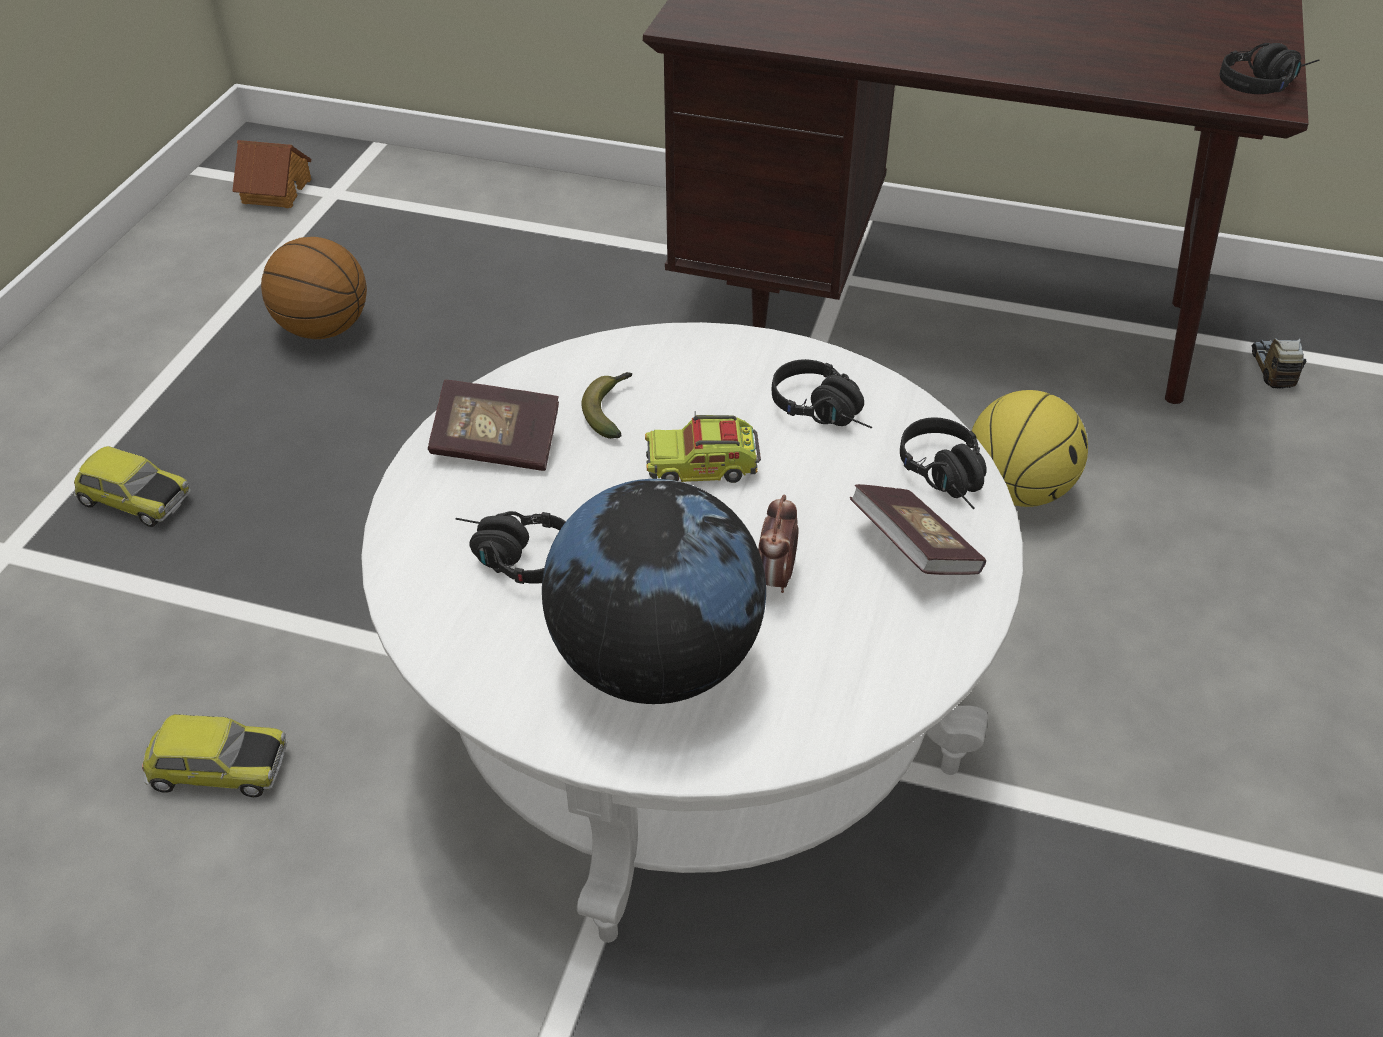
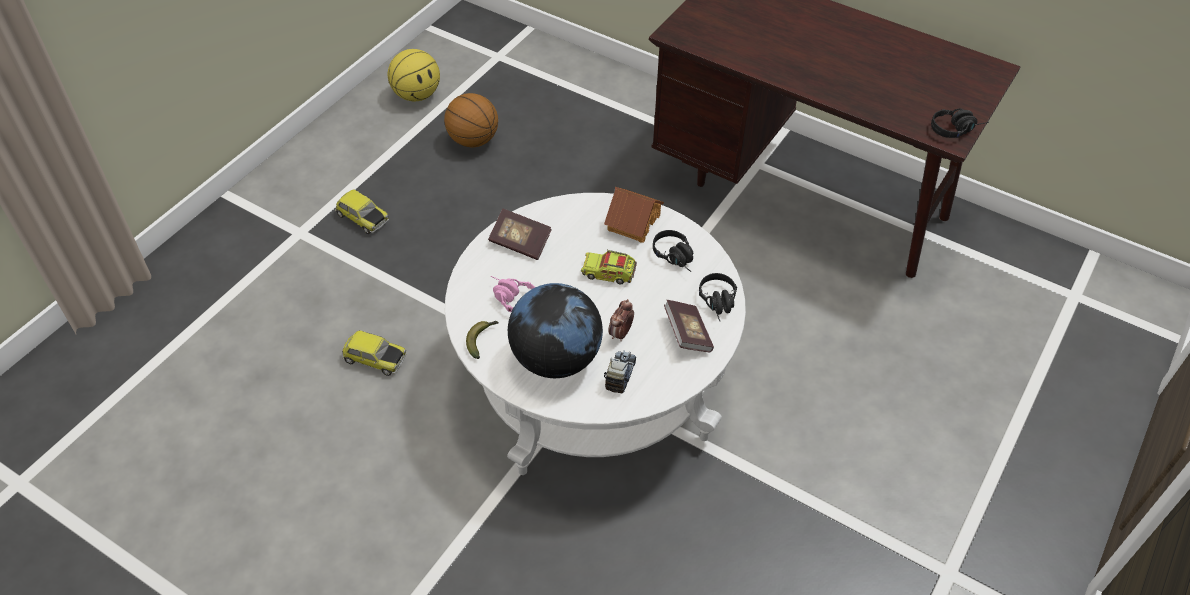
camera: 15 degrees right, 5 degrees up
(275, 191) = (468, 49): toy house -> toy house (633, 222)
(513, 559) = (511, 299): black headphones -> pink headphones
(610, 410) = (577, 235): banana -> banana (482, 340)
(1018, 490) = (800, 307): basketball -> basketball (417, 95)
(1271, 370) = (976, 269): toy truck -> toy truck (620, 375)

